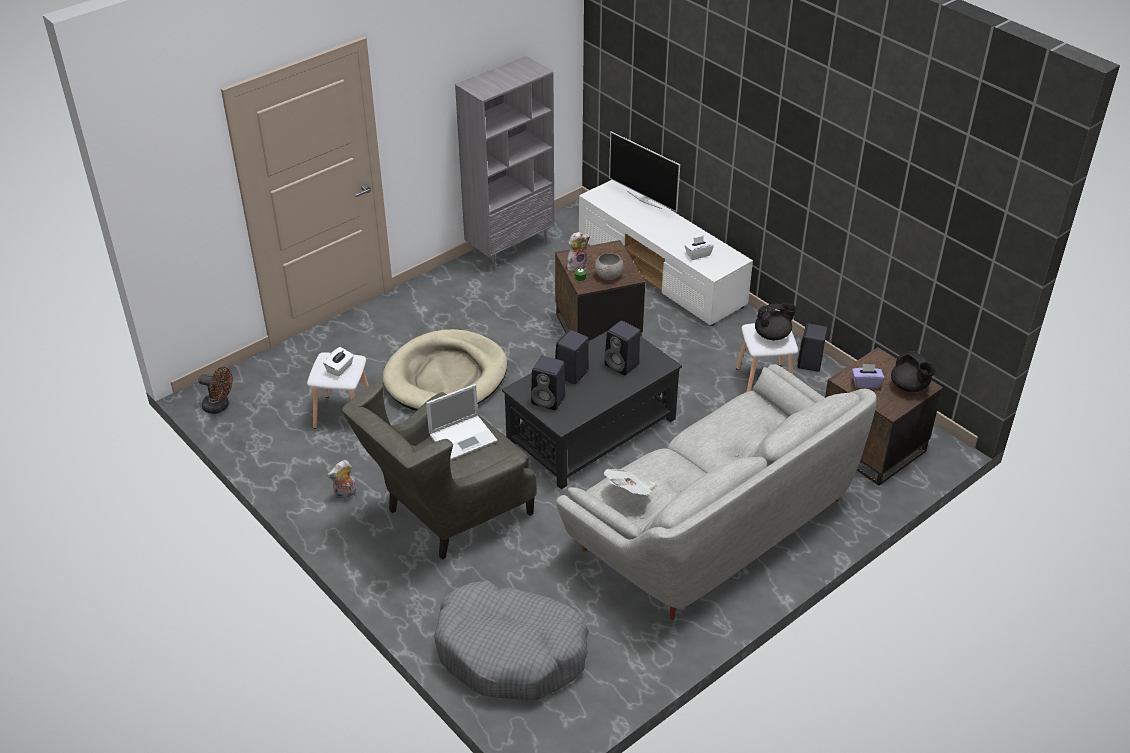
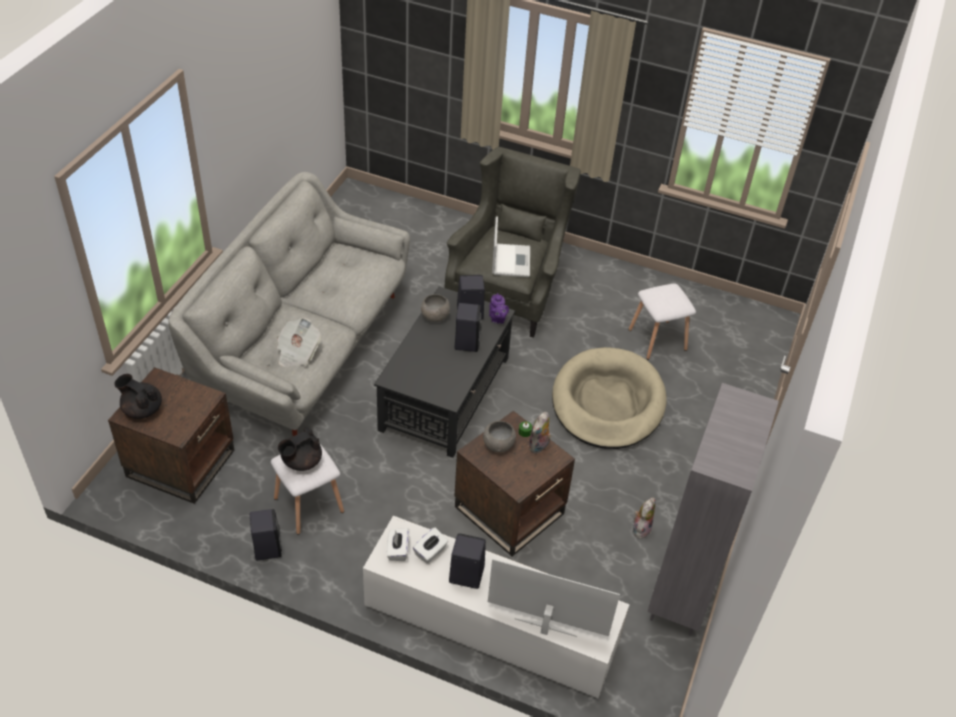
camera: 150 degrees right, 5 degrees up
(220, 406) = (755, 314): brown fan -> none
(340, 368) = (662, 296): white tissue box -> white tissue box (397, 550)
(345, 495) = (592, 280): plush toy -> plush toy (641, 528)
(464, 437) = (510, 260): laptop -> laptop turned 150 degrees clockwise
(511, 652) = (401, 224): grey dog bed -> none
(526, 385) = (497, 319): none -> purple teapot
(585, 406) = (435, 316): none -> grey bowl
(623, 365) = (427, 365): black speaker -> black speaker (465, 574)
(630, 491) = (360, 266): newspaper -> newspaper (297, 352)
(866, 383) = (186, 399): purple tissue box -> none

